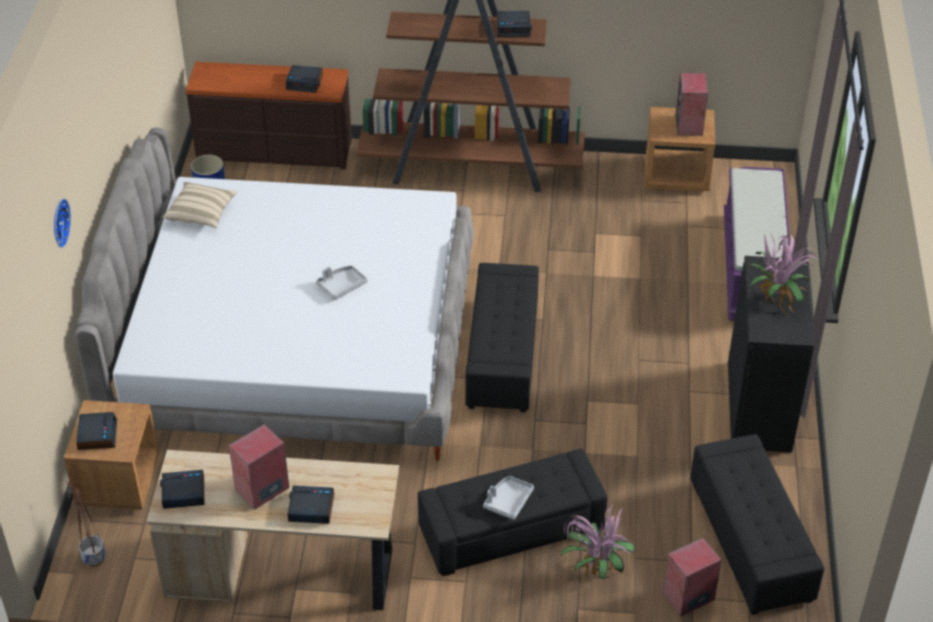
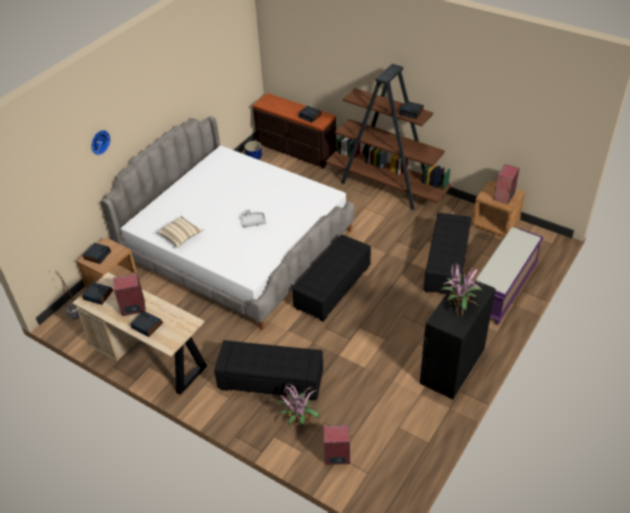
camera: 30 degrees right, 0 degrees up
(201, 214) = (216, 166): beige pillow -> beige pillow (180, 236)
(508, 501) = (262, 363): grey tray -> none
(750, 541) = (393, 439): black ottoman -> black ottoman (446, 264)

